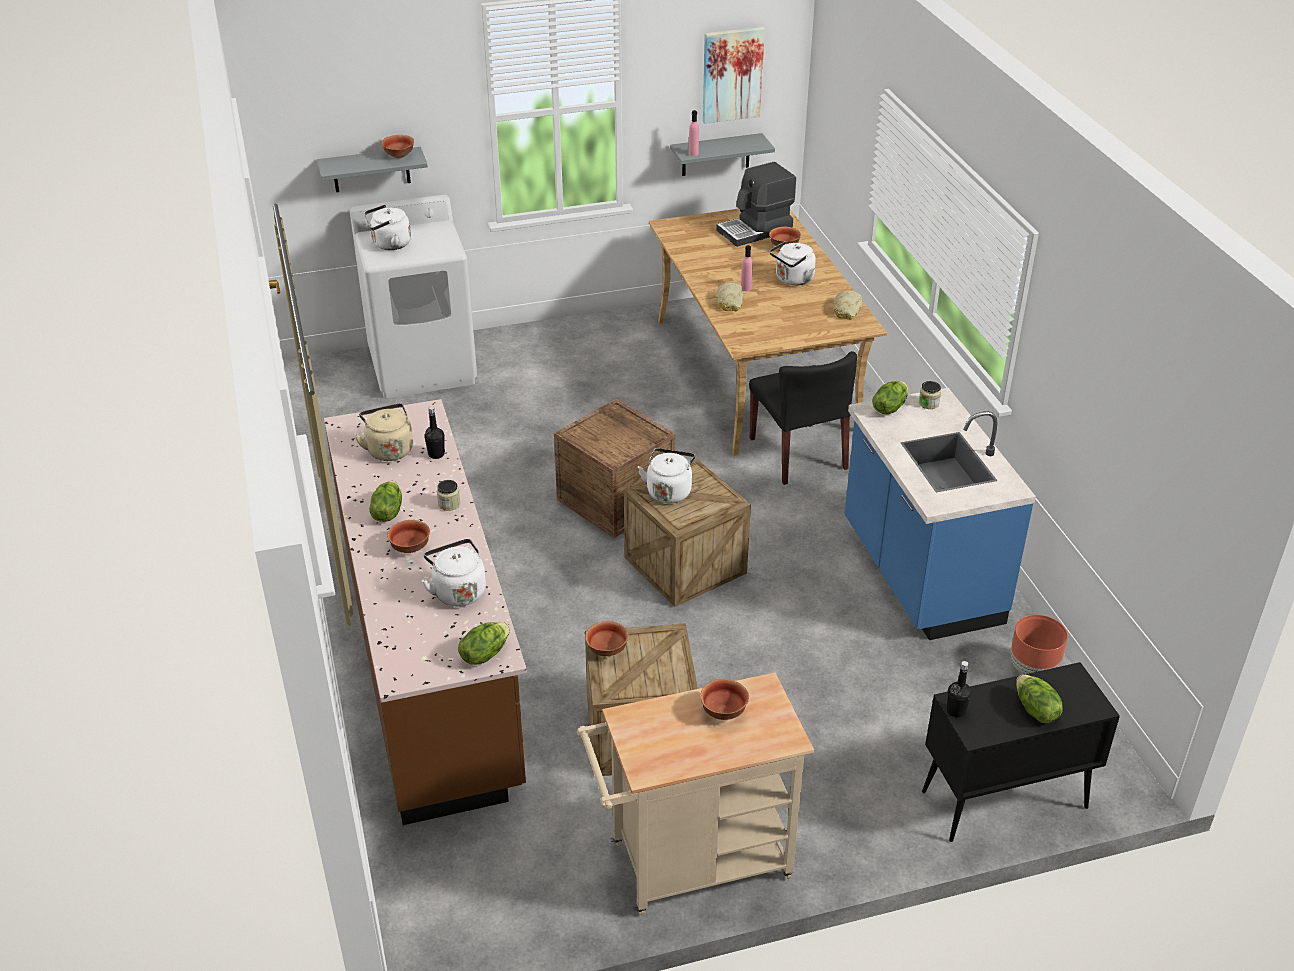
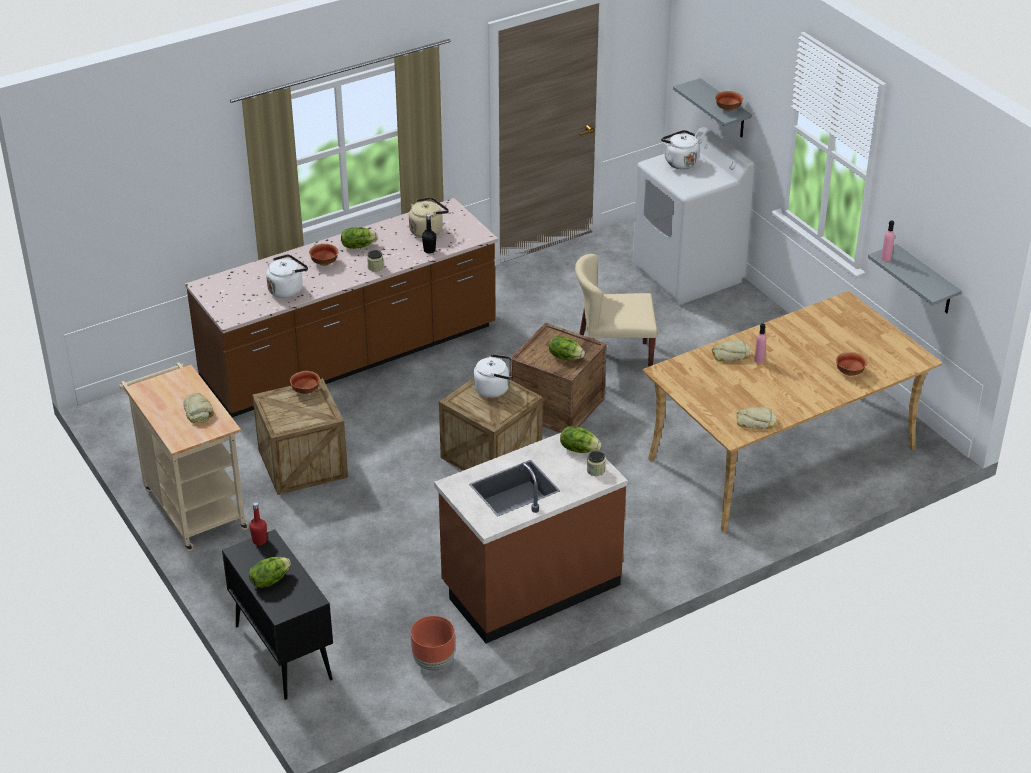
camera: 75 degrees right, 0 degrees up
(484, 654) = (230, 311): lettuce -> lettuce (565, 357)
(550, 445) = (613, 360): none -> beige chair
(723, 711) = (198, 411): bowl -> bread
(732, 74) = (947, 218): picture -> none
(755, 231) = (870, 352): coffee machine -> none
(792, 280) = (791, 385): white kettle -> none
(798, 454) = (669, 496): black chair -> none
(919, 575) = (530, 586): blue counter -> brown counter
(956, 711) = (259, 541): black bottle -> red bottle

